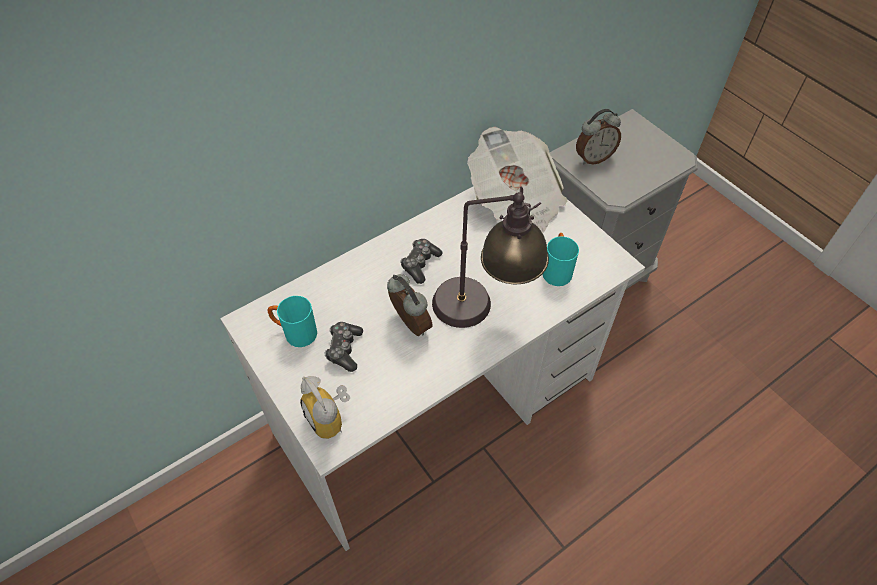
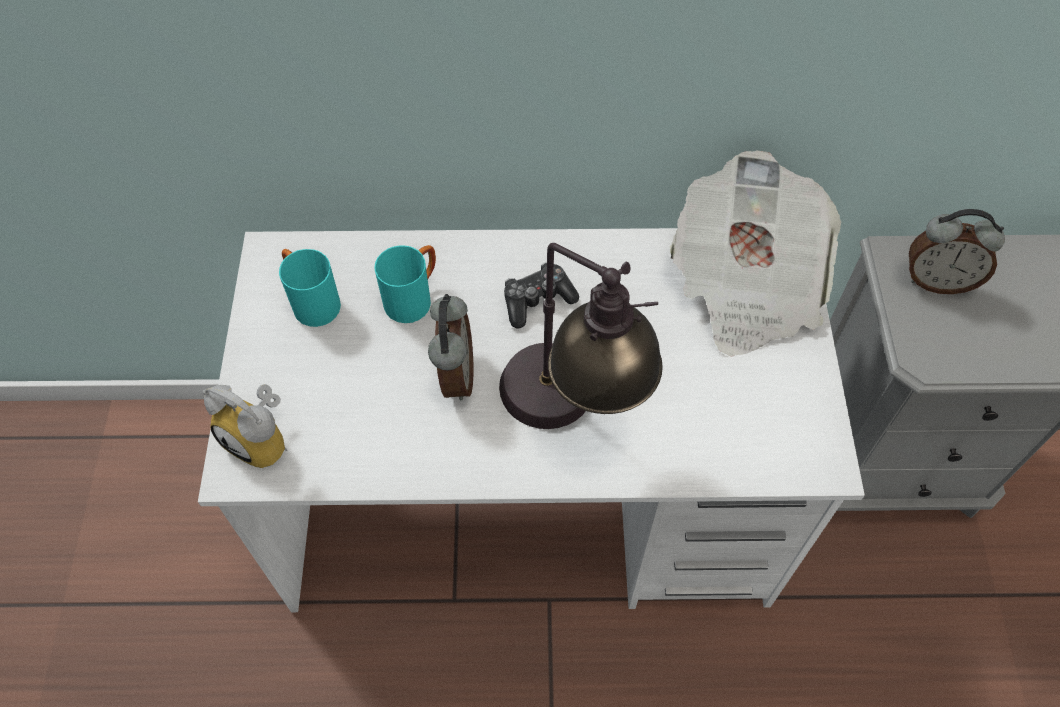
camera: 35 degrees right, 5 degrees up
(331, 419) = (265, 439): alarm clock -> alarm clock turned 60 degrees counterclockwise
(344, 349) = (350, 359): game controller -> none
(556, 270) = (721, 419): turquoise mug -> turquoise mug (414, 298)

